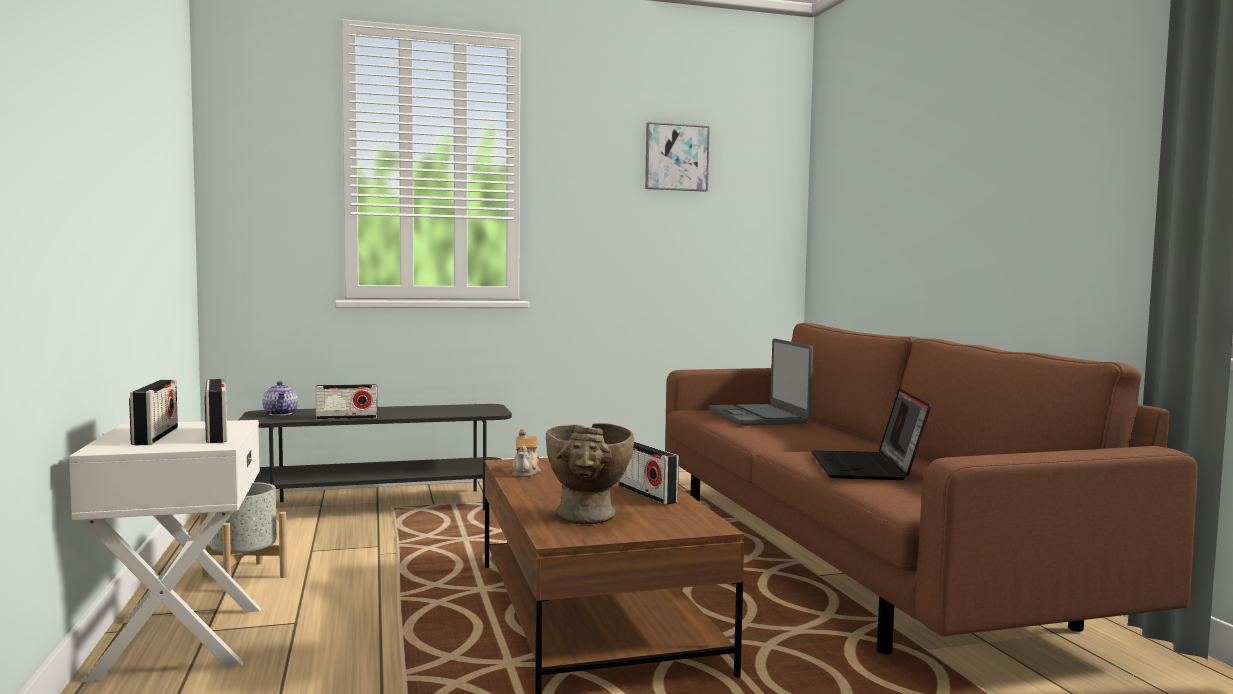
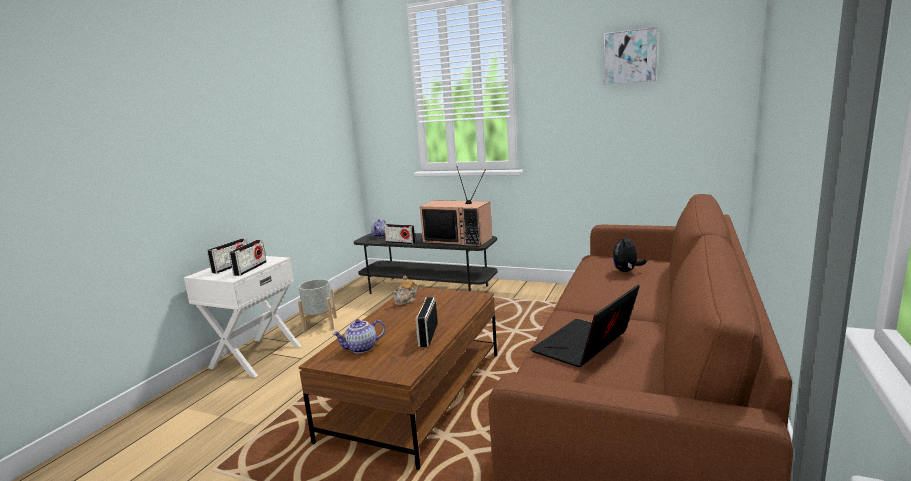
camera: 40 degrees right, 10 degrees up
(448, 410) = (459, 240): none -> television
(588, 518) = (361, 349): beige vase -> teapot
(759, 417) = (626, 271): laptop -> plush toy

